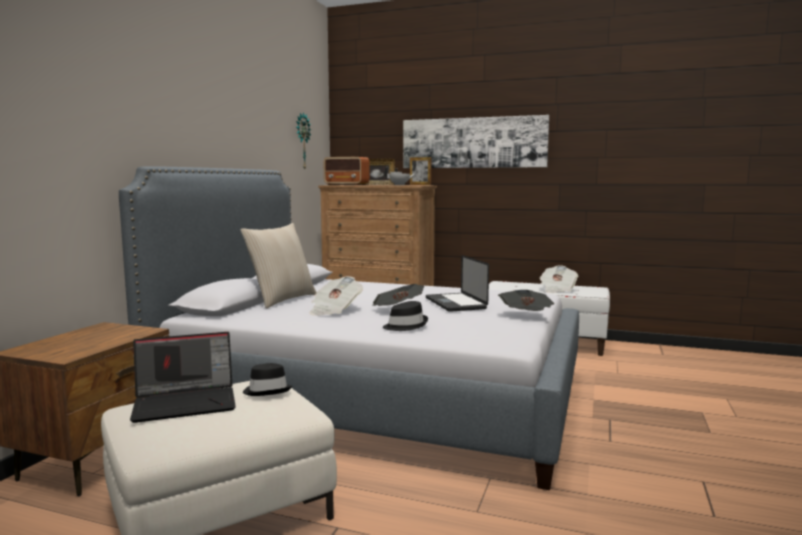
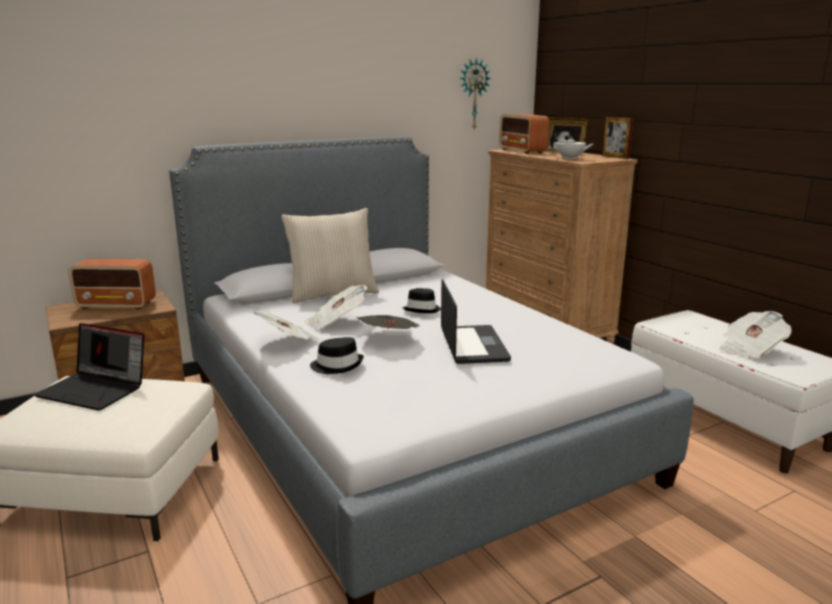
camera: 40 degrees right, 10 degrees up
(90, 337) = (117, 305): none -> radio
(267, 390) = (159, 398): black hat -> black hat (422, 309)
(455, 303) = (473, 346): laptop -> laptop turned 150 degrees clockwise
(473, 143) = (692, 99): picture -> none
(526, 316) = (502, 392): newspaper -> newspaper (288, 342)

